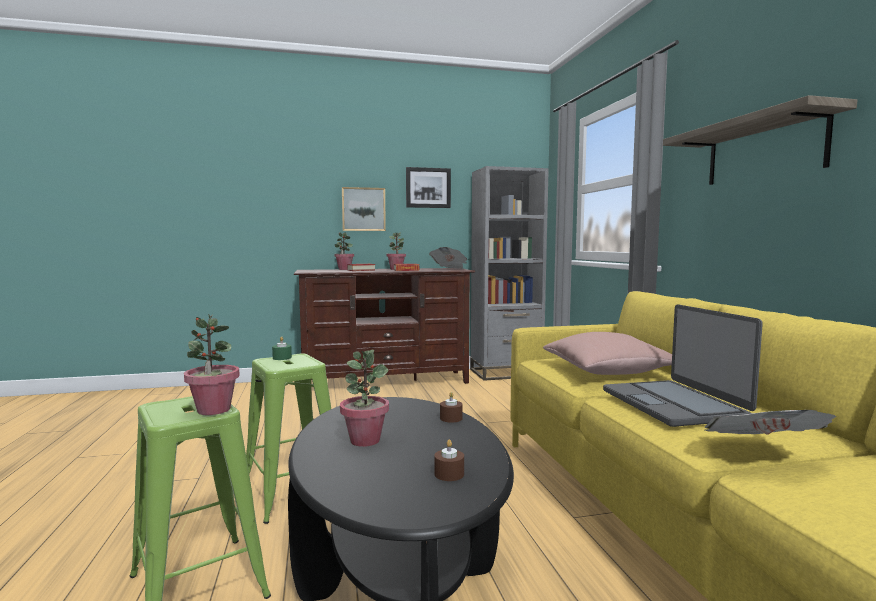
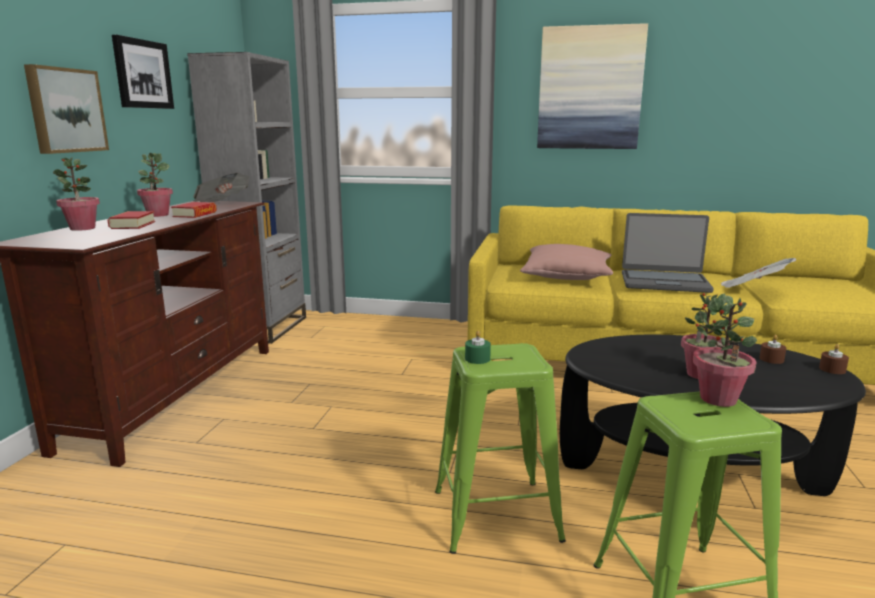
camera: 65 degrees left, 10 degrees up
(451, 418) = (648, 340): brown candle -> brown candle (832, 369)
(763, 150) = (590, 88): shelf -> picture

